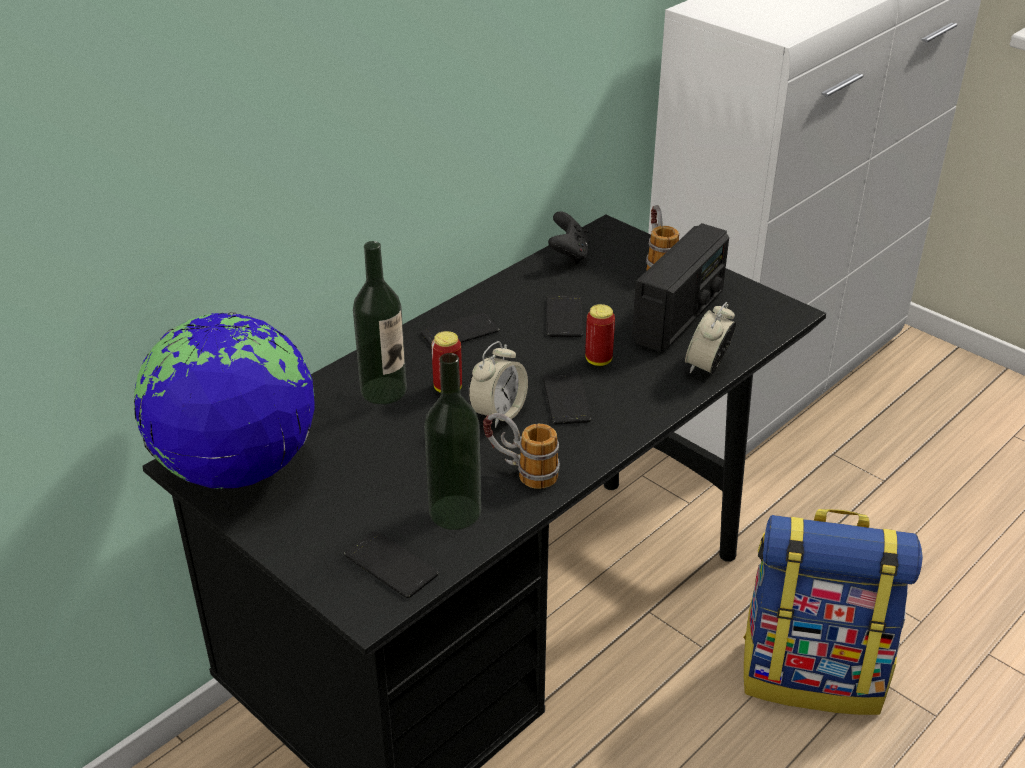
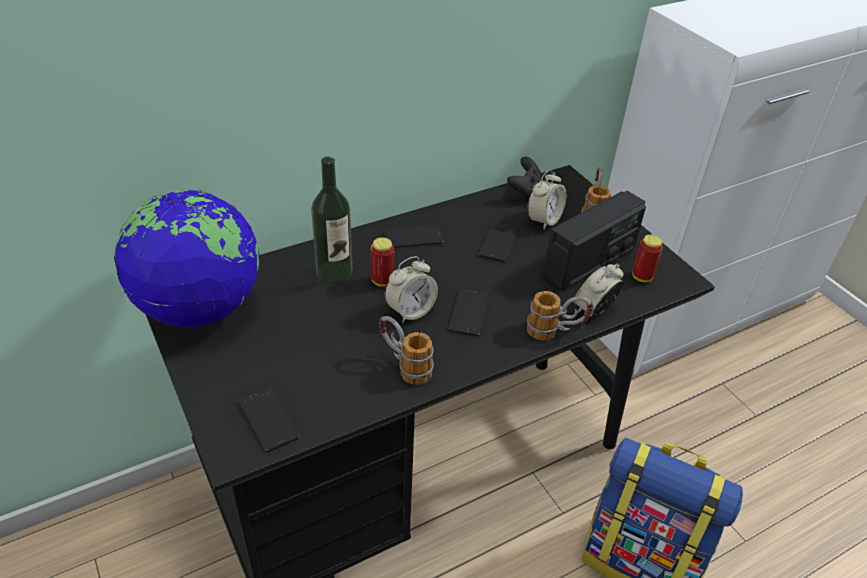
camera: 15 degrees right, 5 degrees up
(455, 512) = (338, 387): bottle -> none
(598, 360) = (508, 285): can -> can (641, 277)
(605, 282) = (543, 220): none -> alarm clock
(675, 398) = (555, 332): none -> mug

